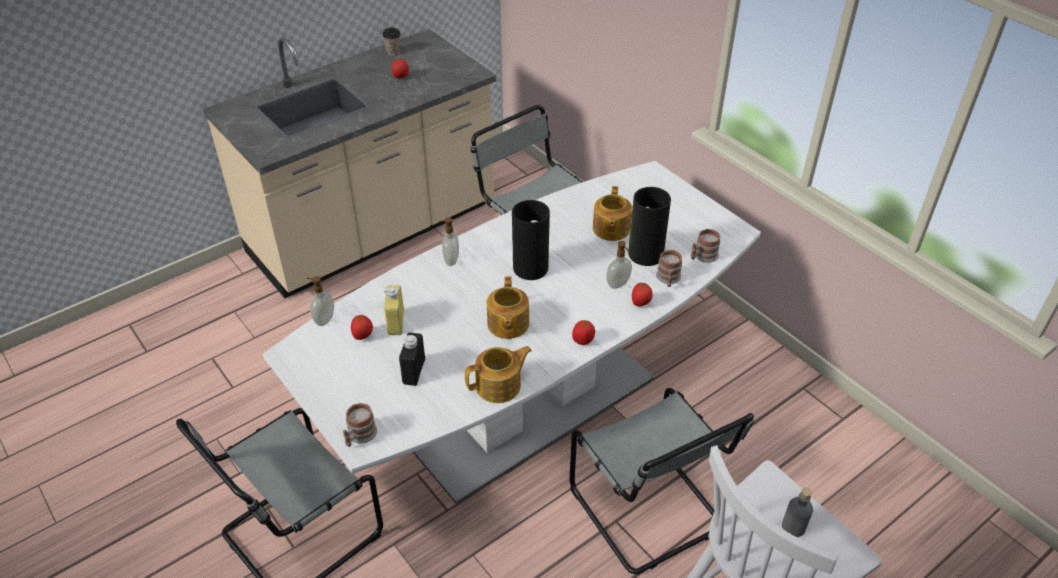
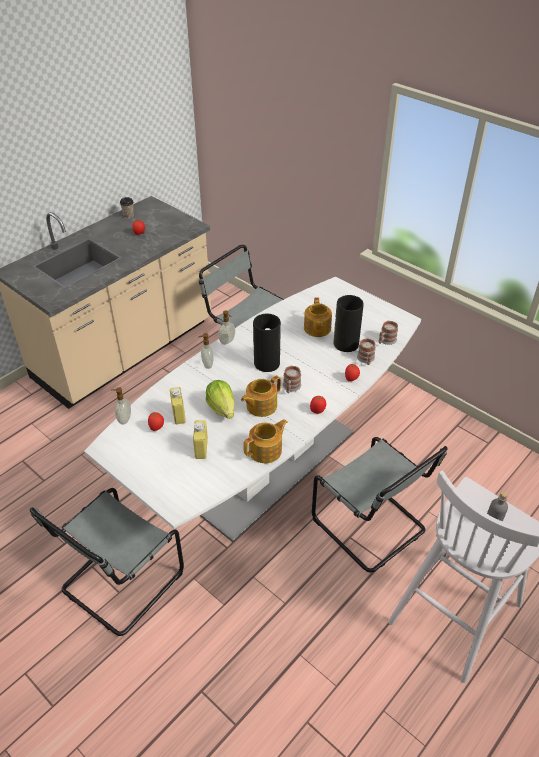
camera: 10 degrees left, 0 degrees up
(359, 436) = (173, 501): mug -> mug (291, 387)
(414, 371) = (201, 448): black bottle -> yellow bottle
(455, 321) = (222, 408): none -> lettuce
(507, 324) = (260, 406): teapot -> teapot turned 60 degrees clockwise
(618, 284) = (332, 367): soap dispenser -> soap dispenser (227, 341)

